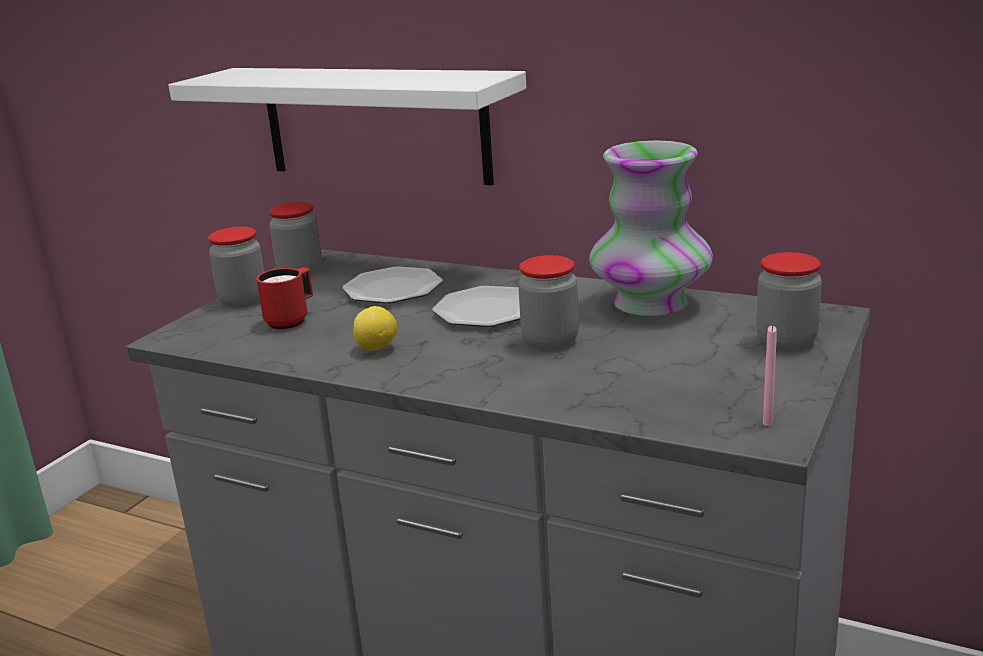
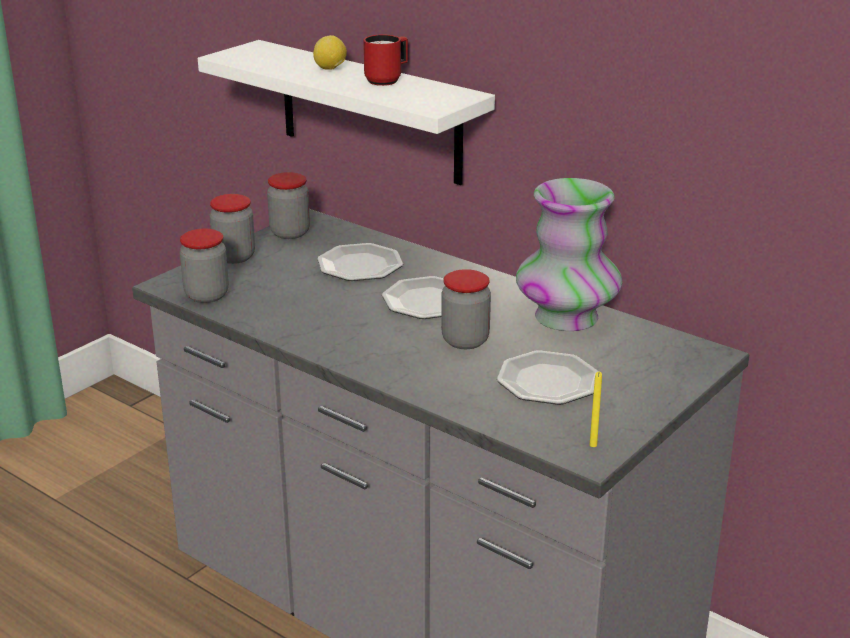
camera: 10 degrees right, 5 degrees up
(292, 320) = (267, 284): red mug -> red mug (387, 80)
(377, 349) = (325, 324): lemon -> lemon (330, 69)
(670, 366) = (548, 381): none -> plate
(767, 423) = (593, 445): pink candle -> yellow candle
(786, 341) = (655, 374): jar -> jar (207, 295)

